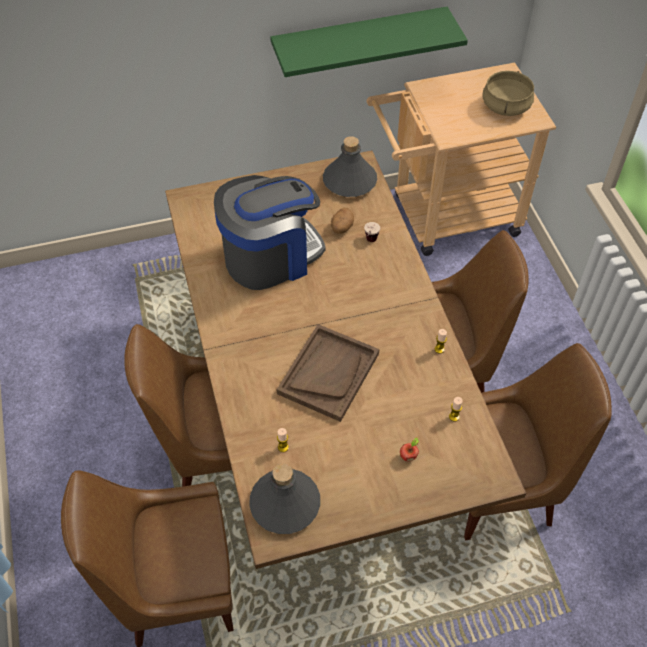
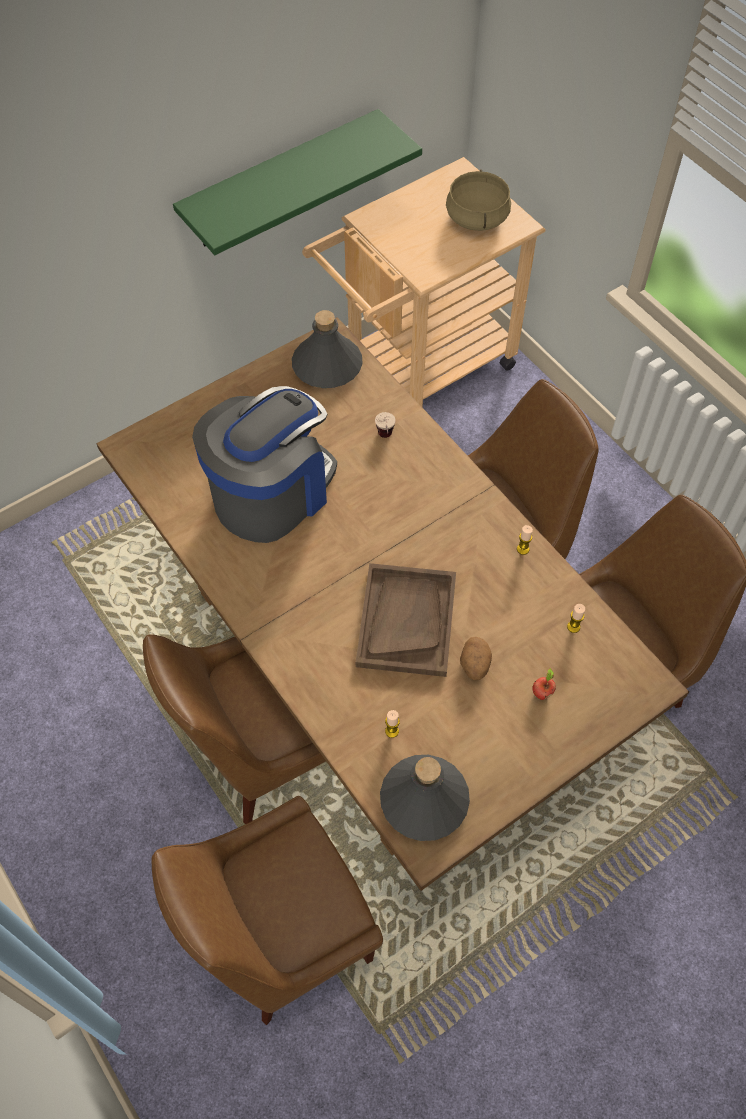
camera: 20 degrees left, 5 degrees up
(341, 228) = (343, 429): potato -> potato (474, 665)

